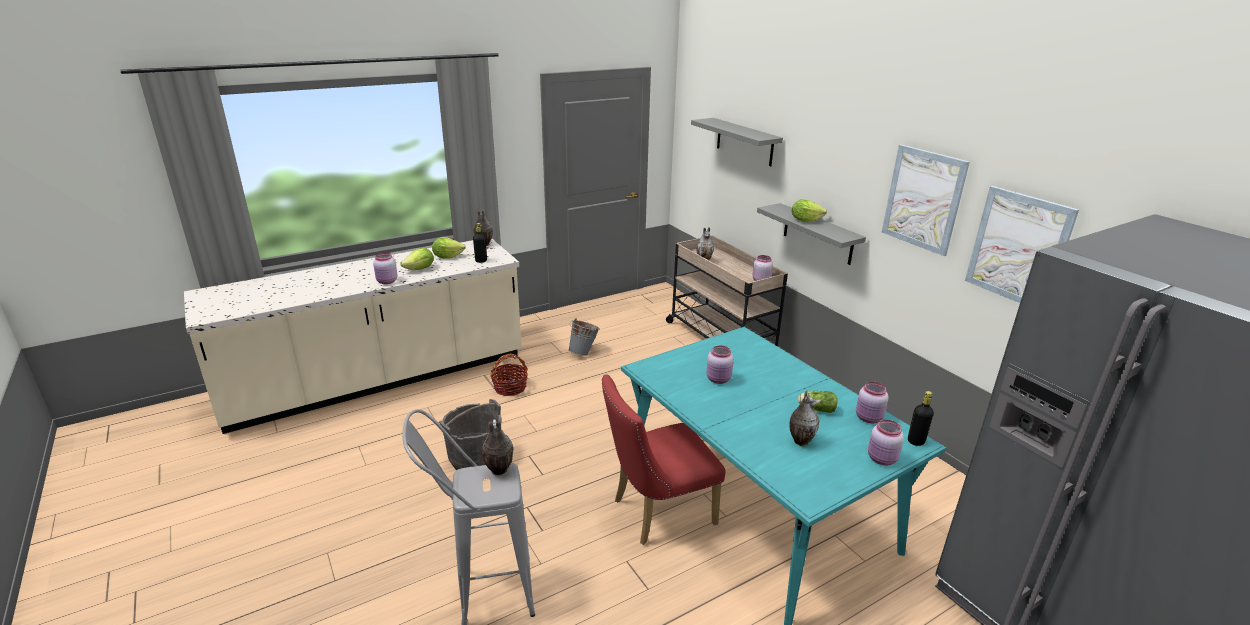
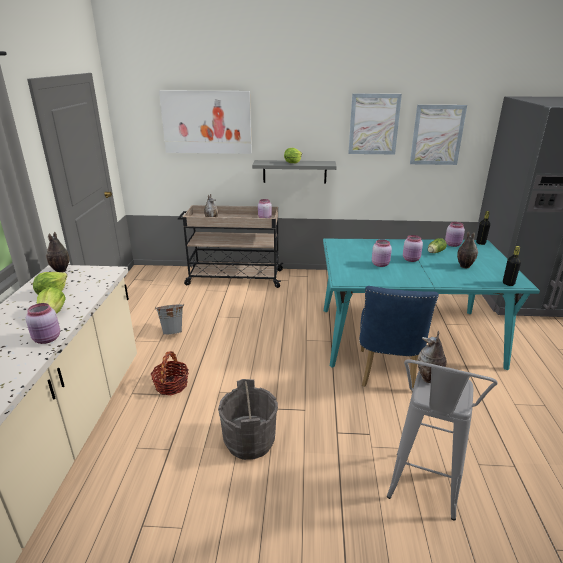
camera: 55 degrees left, 0 degrees up
(481, 261) = (94, 280): black bottle -> black bottle (508, 283)
(656, 512) = (387, 374): red chair -> blue chair
(744, 142) = (207, 122): grey shelf -> picture
(882, 459) = (492, 255): pink jar -> pink jar (411, 259)

